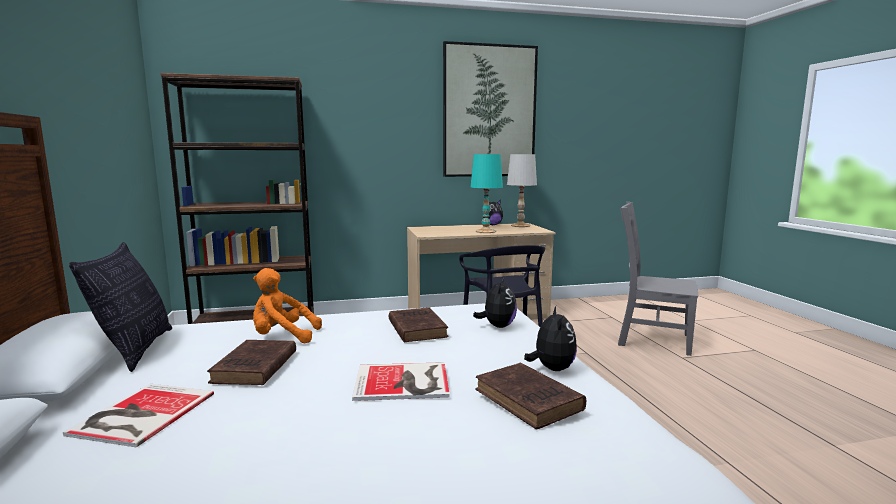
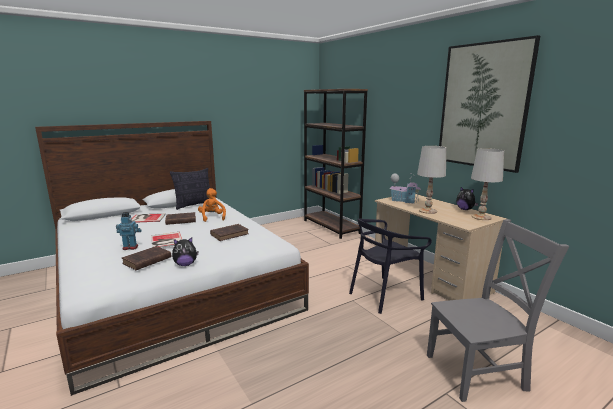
camera: 70 degrees right, 5 degrees up
(417, 426) = (130, 247): none -> toy robot
(438, 231) = (404, 201): none -> toy house
(486, 231) = (428, 211): turquoise table lamp -> white table lamp
(497, 326) = (241, 248): plush toy -> none
(650, 339) = (479, 371): grey chair -> grey chair turned 75 degrees clockwise

